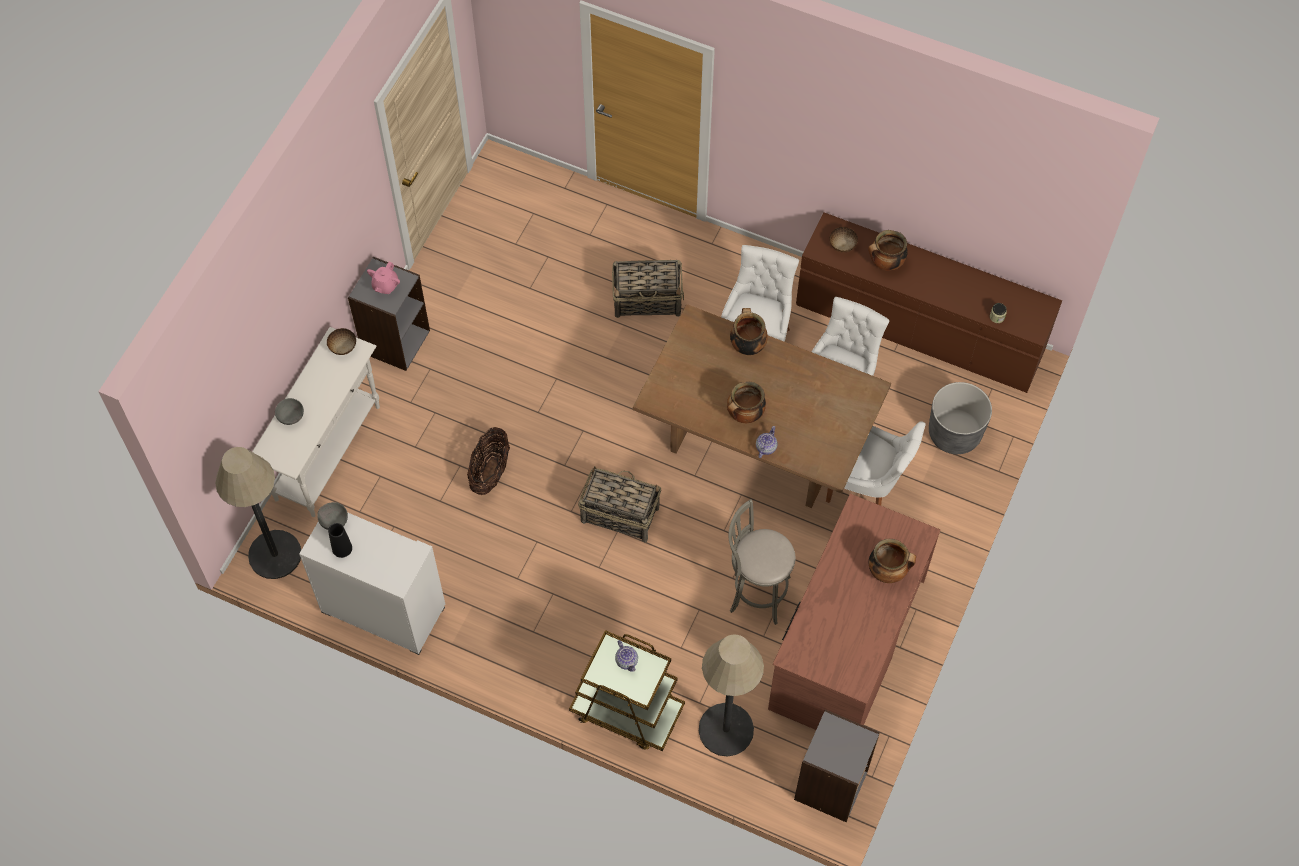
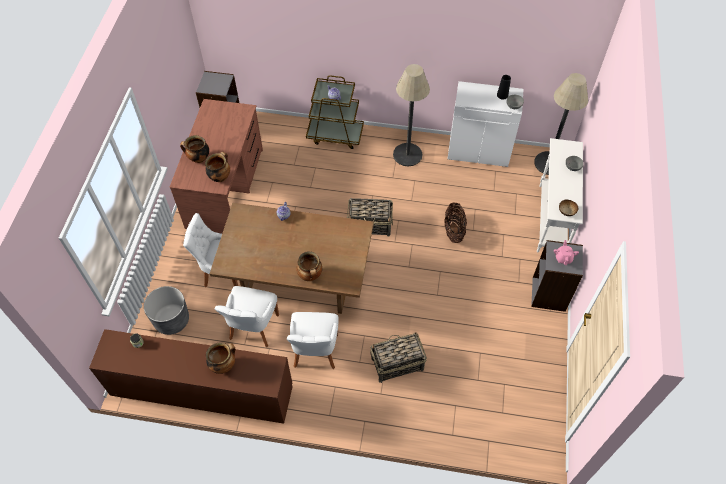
camera: 165 degrees right, 5 degrees down
(726, 729) = (282, 137): floor lamp -> floor lamp (407, 155)
(744, 415) = (301, 231): cooking pot -> cooking pot (220, 177)
(756, 593) = (280, 202): grey stool -> none
(842, 245) = (258, 372): bowl -> none

